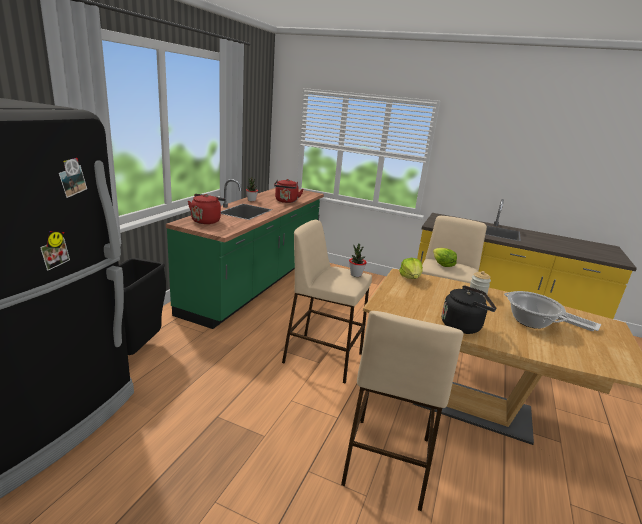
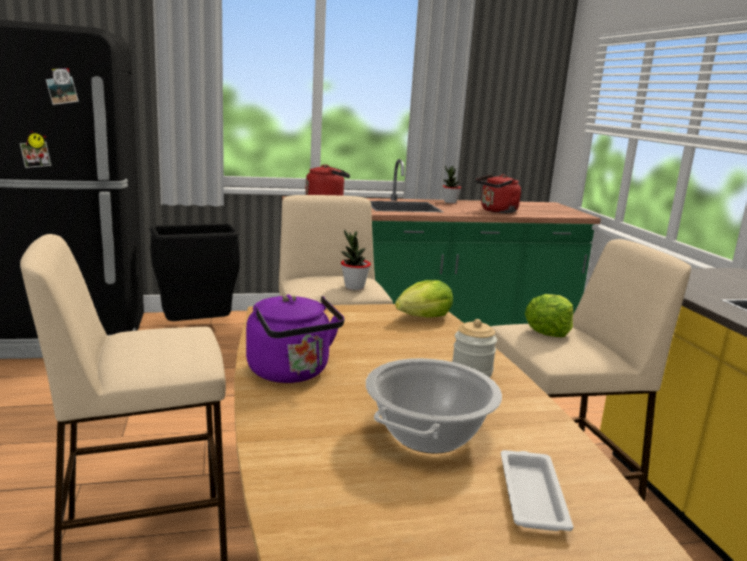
camera: 55 degrees right, 5 degrees down
(463, 326) = (291, 373): black kettle -> purple kettle

